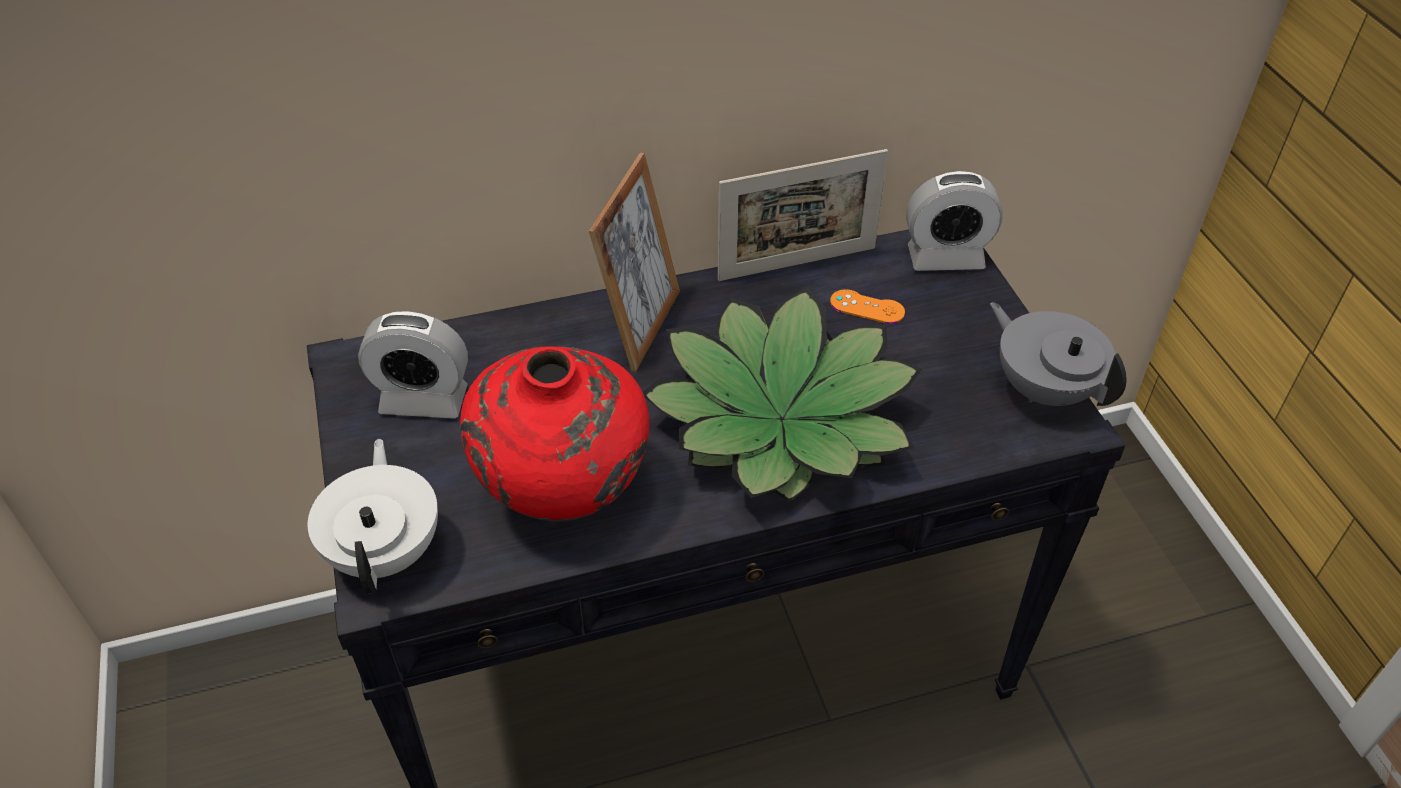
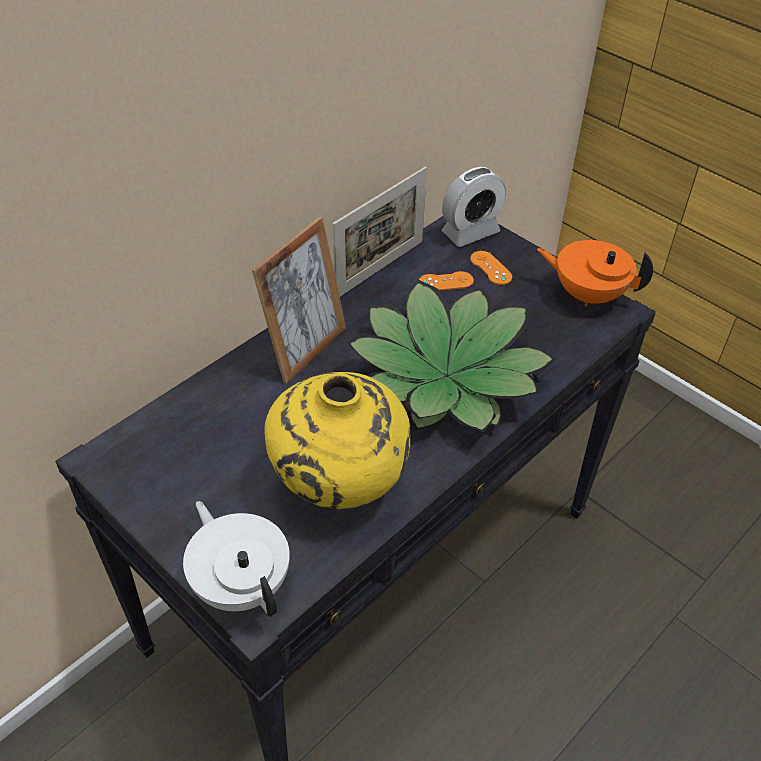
camera: 30 degrees left, 0 degrees up
(424, 400) = (184, 464): alarm clock -> none
(565, 493) = (340, 485): red vase -> yellow vase
(641, 326) = (305, 349): picture frame -> picture frame turned 45 degrees clockwise
(938, 310) = (491, 268): none -> orange game controller
(1044, 388) = (588, 294): grey teapot -> orange teapot

